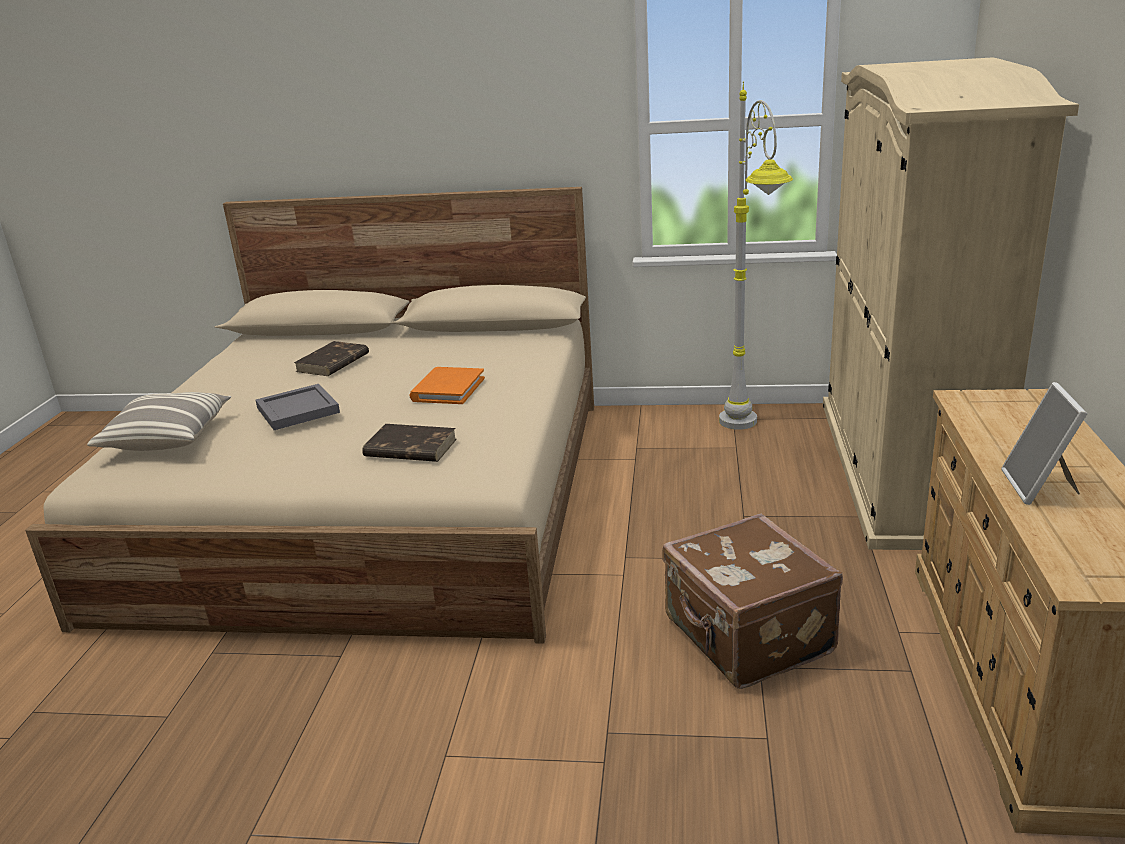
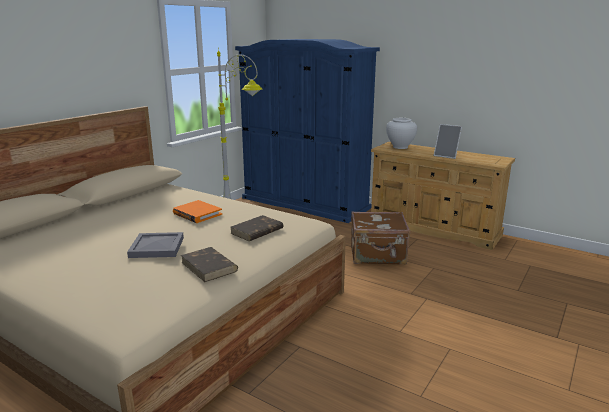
camera: 65 degrees left, 5 degrees down
(167, 437) = (119, 290): pillow -> none
(332, 363) = (93, 232): brown book -> brown book (209, 267)
(901, 467) = (305, 203): beige wardrobe -> blue wardrobe
(1019, 414) = (400, 147): none -> white vase

